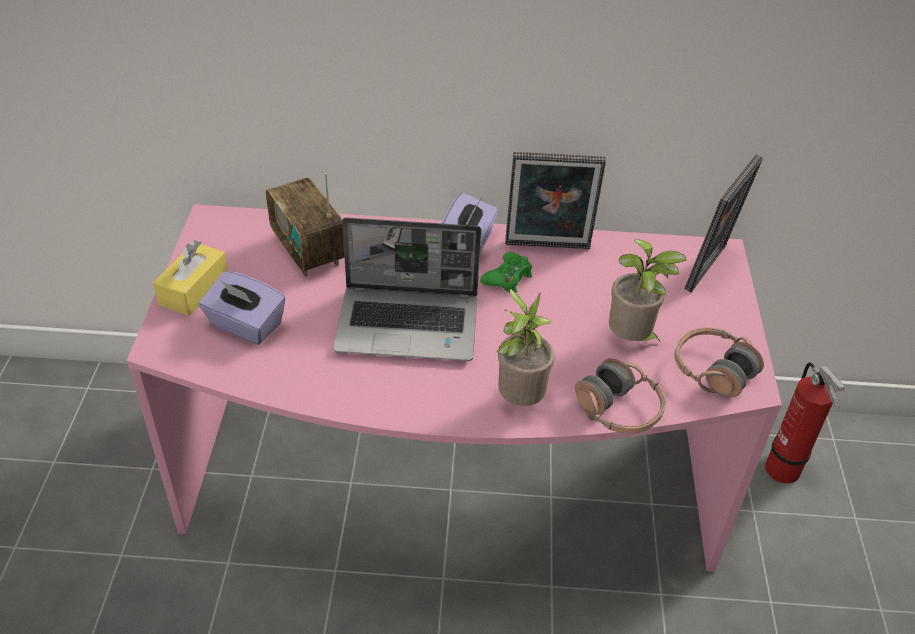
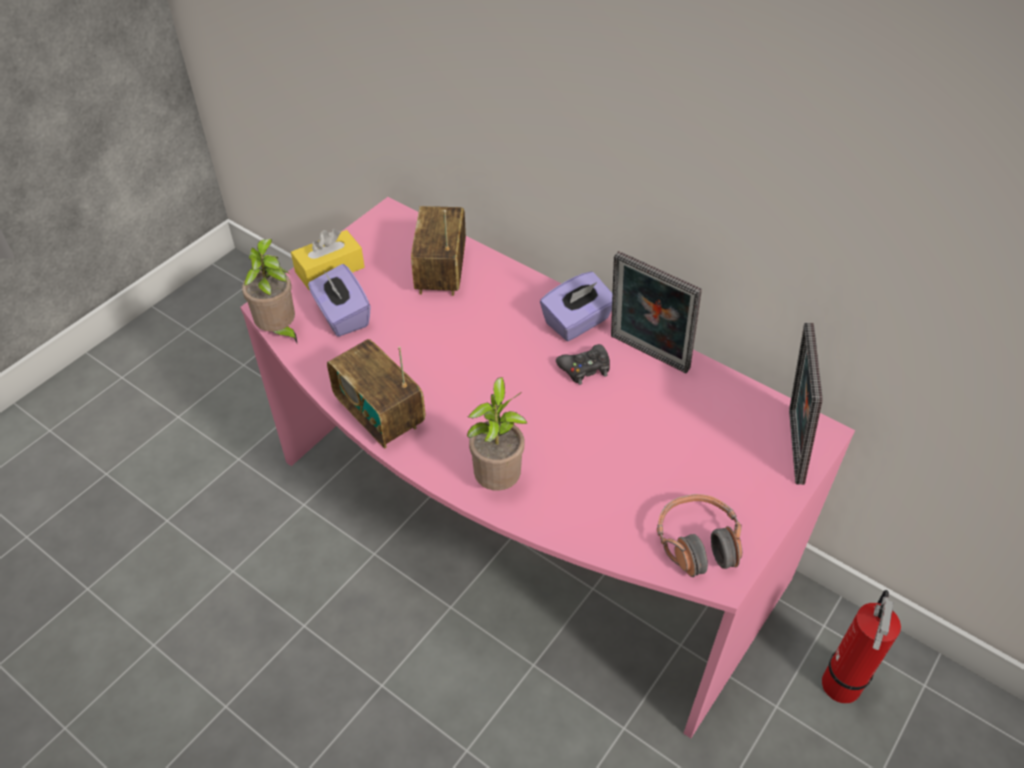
camera: 35 degrees right, 5 degrees up
(364, 394) = (380, 415): none -> radio
(409, 324) = (466, 372): laptop -> none
(507, 278) = (585, 368): green game controller -> black game controller
(619, 410) = (575, 534): headphones -> none
(631, 340) = (646, 477): potted plant -> potted plant (279, 331)
(710, 269) = (790, 445): picture frame -> picture frame turned 120 degrees clockwise

